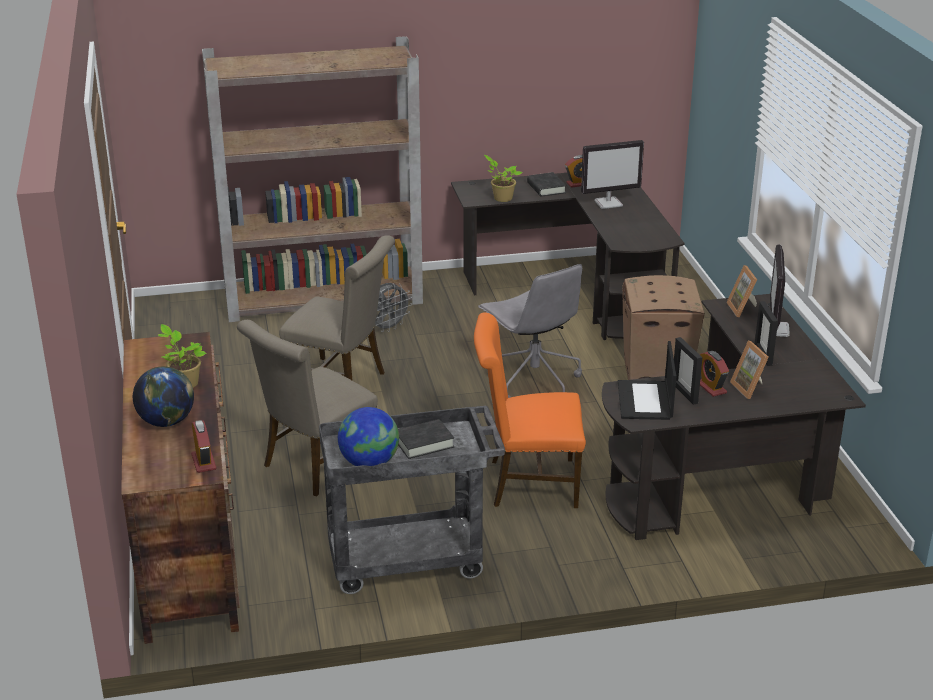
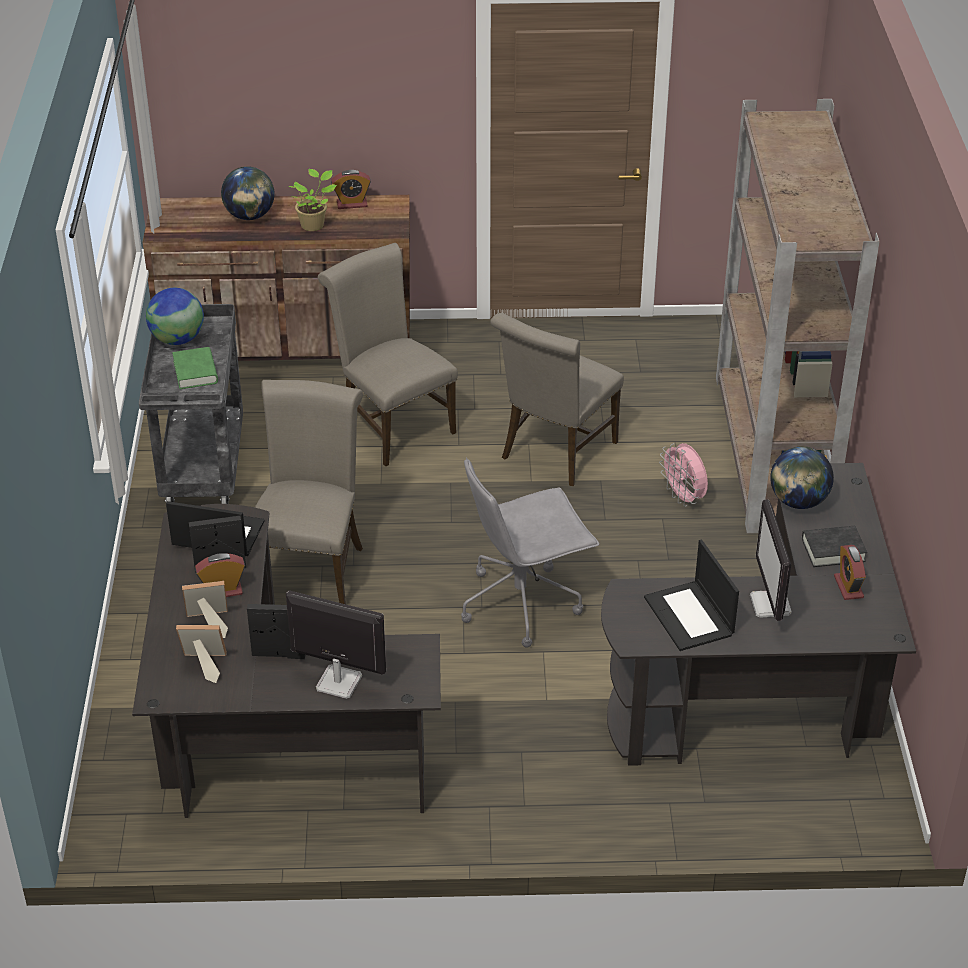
camera: 100 degrees right, 10 degrees up
(203, 462) = (177, 233): alarm clock -> alarm clock (352, 204)
(388, 328) = (684, 498): grey fan -> pink fan
(423, 443) = (195, 372): black book -> green book
(501, 198) = (798, 502): potted plant -> globe
(526, 483) = (310, 567): orange chair -> beige chair
(634, 224) = (690, 616): none -> laptop
(657, 374) = (517, 723): cardboard box -> none
(743, 309) = (402, 667): picture frame -> picture frame (203, 665)

